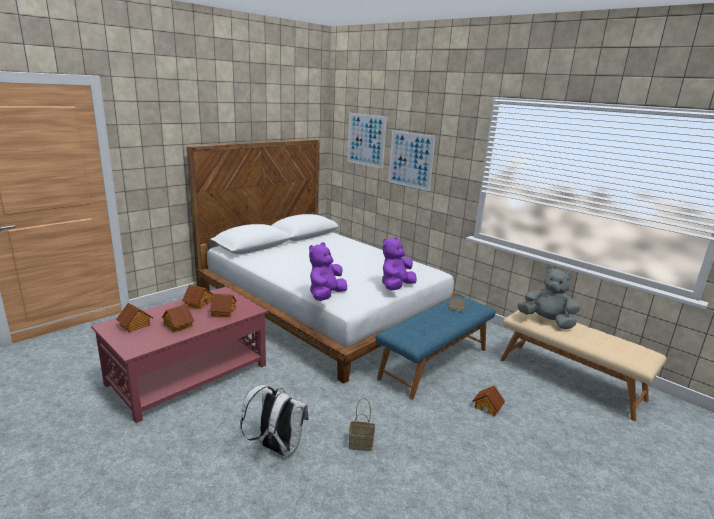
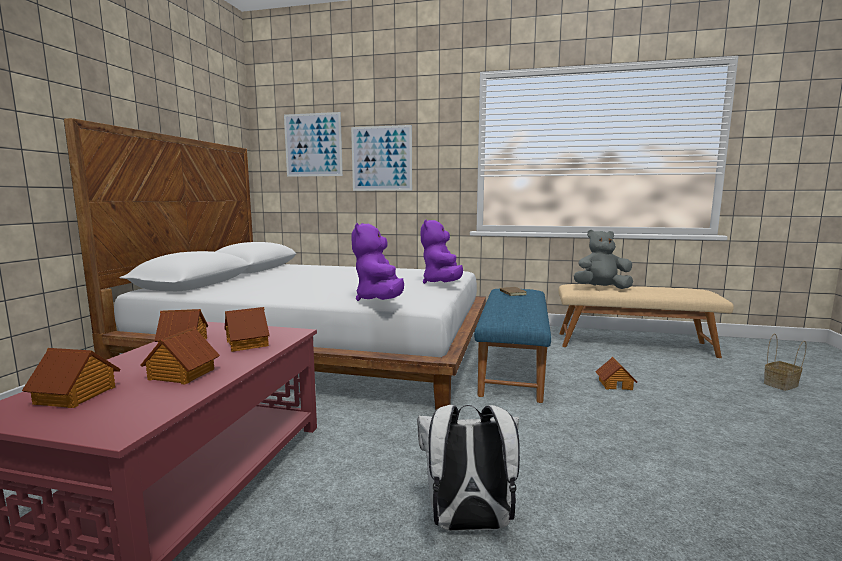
camera: 30 degrees left, 10 degrees down
(360, 444) = (561, 468): basket -> basket (781, 385)

